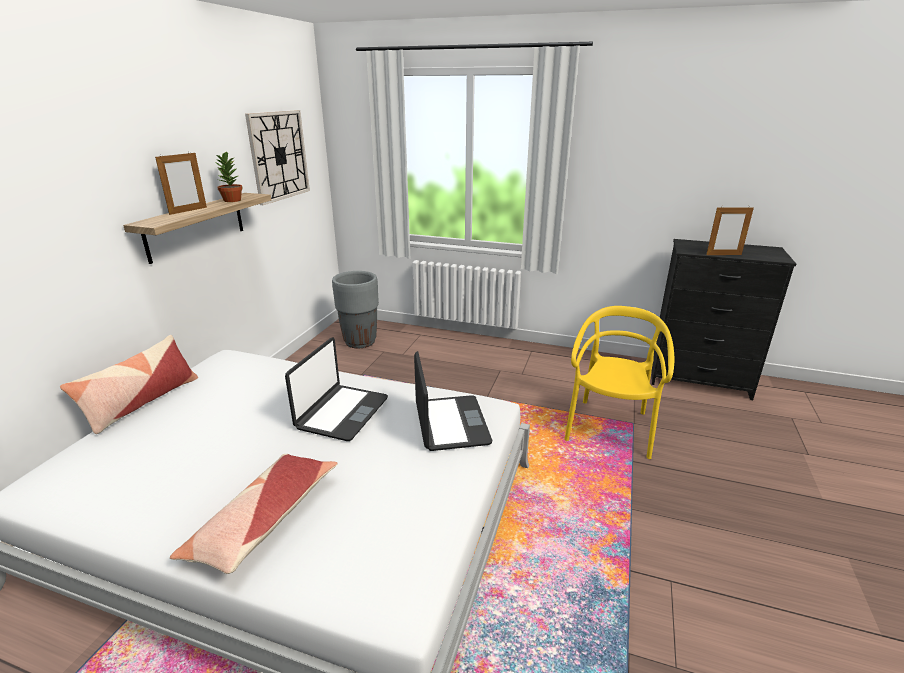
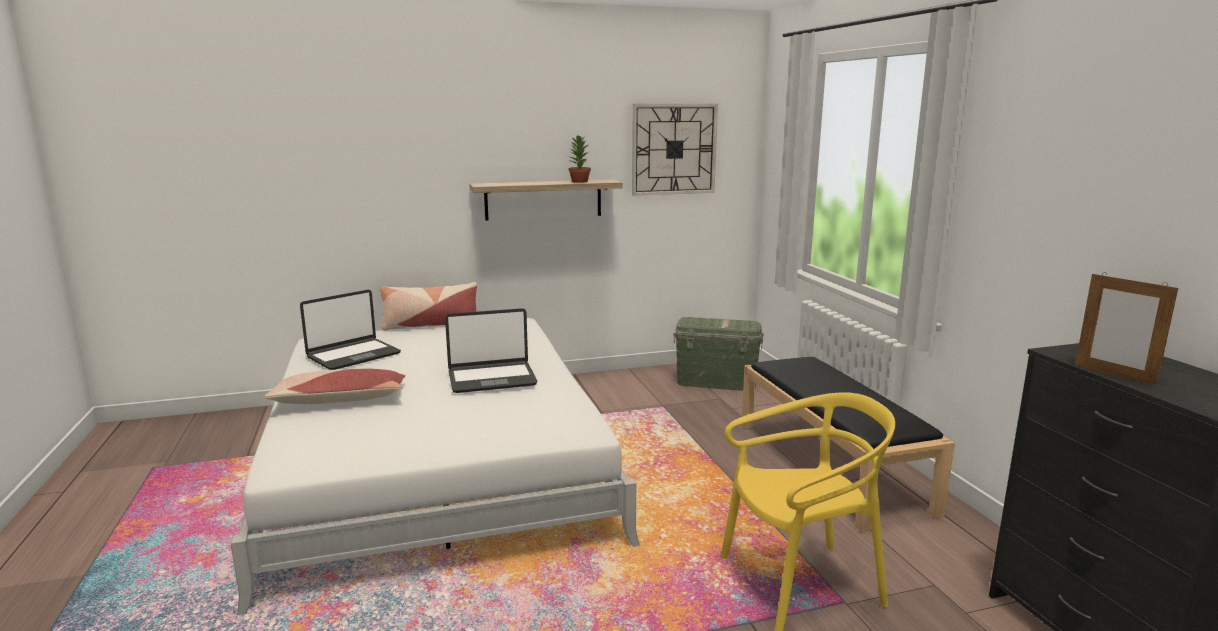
camera: 55 degrees right, 10 degrees down
(188, 211) = (528, 182): picture frame -> none
(360, 342) = (716, 382): grey planter -> green storage box
(450, 423) = (531, 421): laptop -> laptop (353, 355)
(506, 360) = (831, 465): none -> black bench

